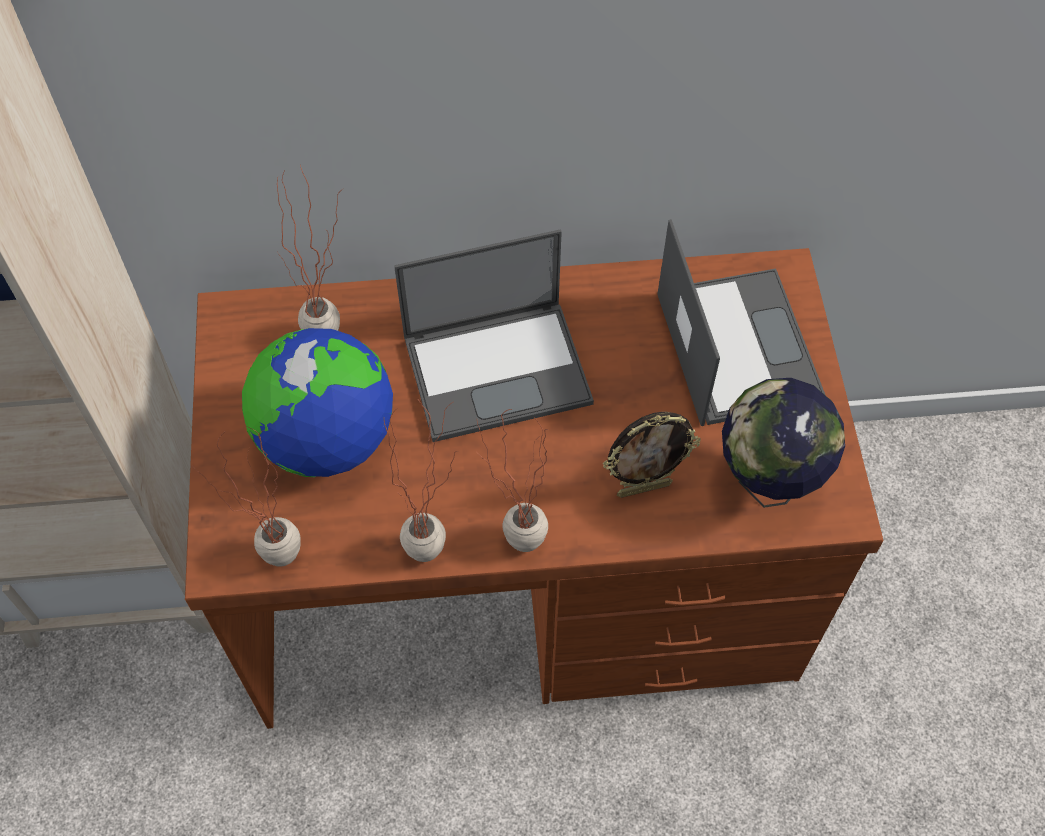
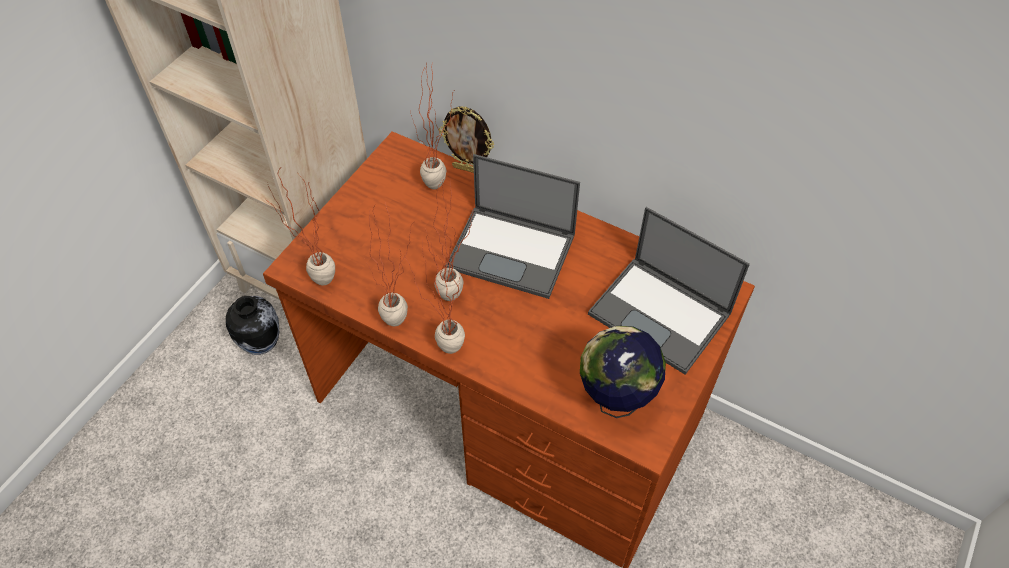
camera: 35 degrees right, 5 degrees down
(123, 702) = (262, 344): none -> vase
(327, 439) = (394, 236): globe -> none
(482, 476) = (456, 301): none -> potted plant
(644, 488) = (540, 359): picture frame -> picture frame (468, 169)
(736, 345) = (661, 314): laptop -> laptop turned 105 degrees clockwise

